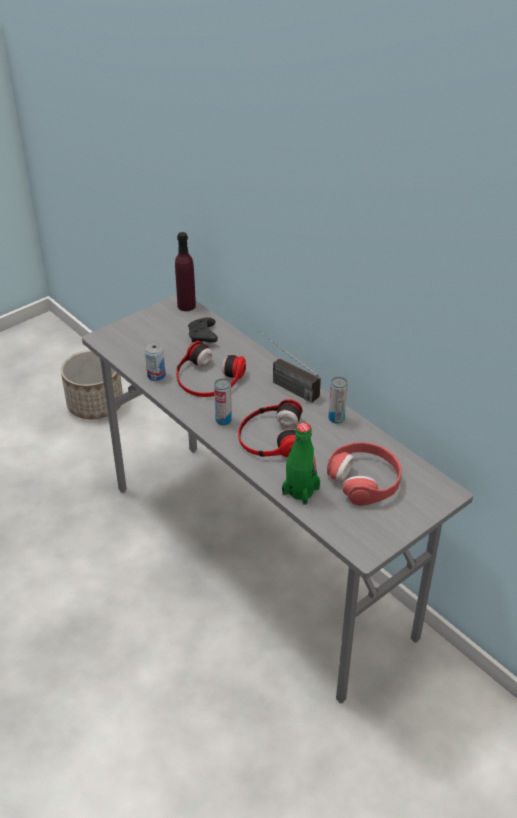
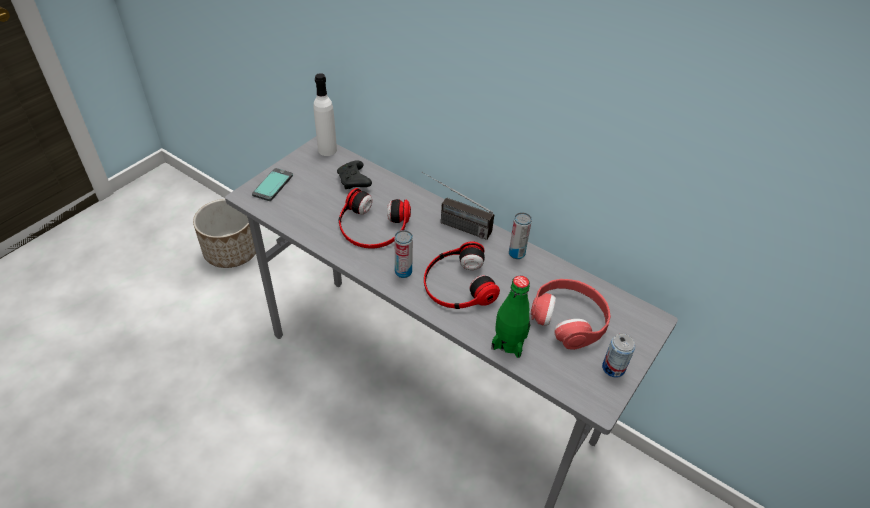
camera: 15 degrees left, 5 degrees up
(127, 332) = (272, 185): none -> phone
(156, 376) = (317, 231): can -> can (613, 368)
(186, 306) = (327, 150): purple bottle -> white bottle

